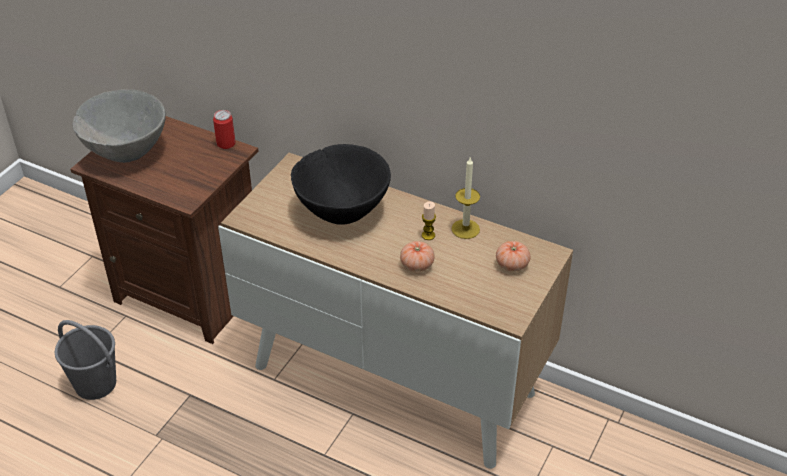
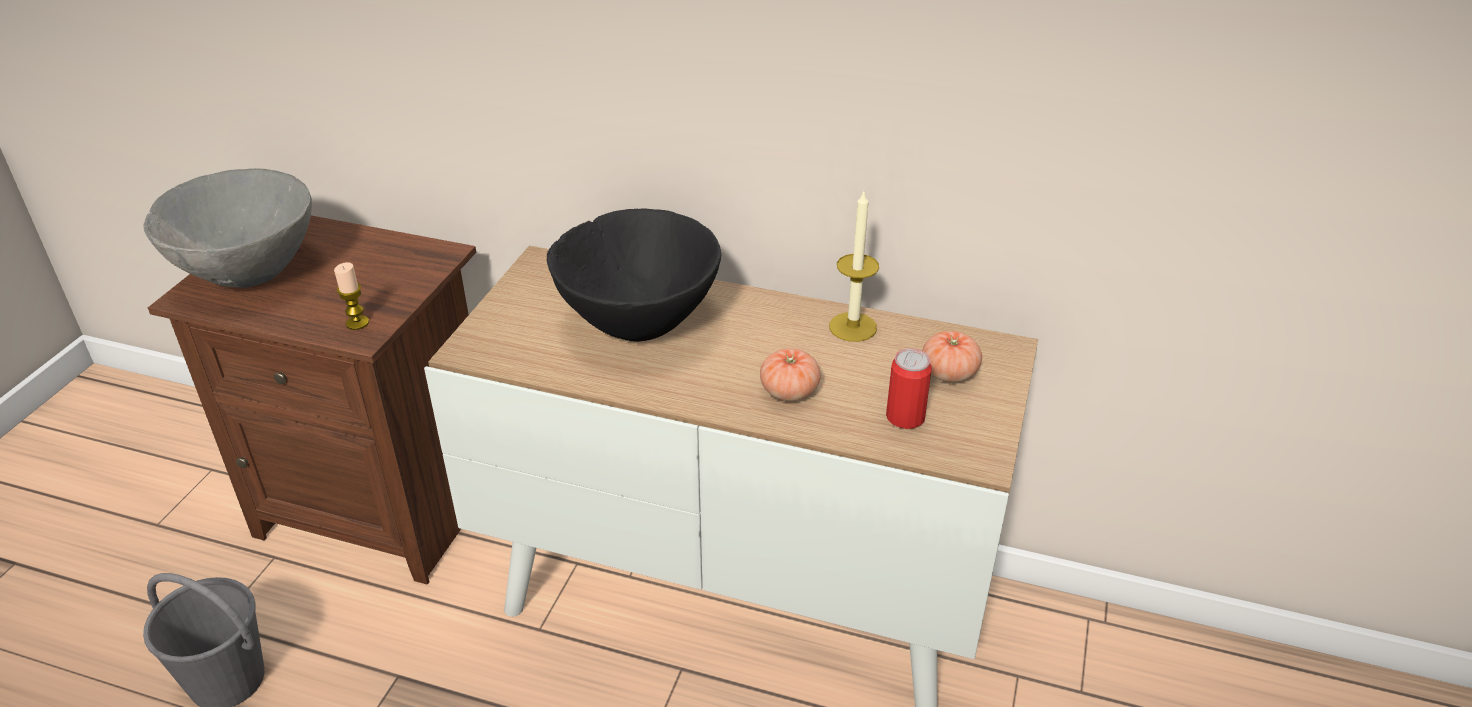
camera: 10 degrees left, 5 degrees down
(226, 143) = (420, 245): can -> can (905, 417)
(428, 235) = (794, 343): candle -> candle (357, 323)

